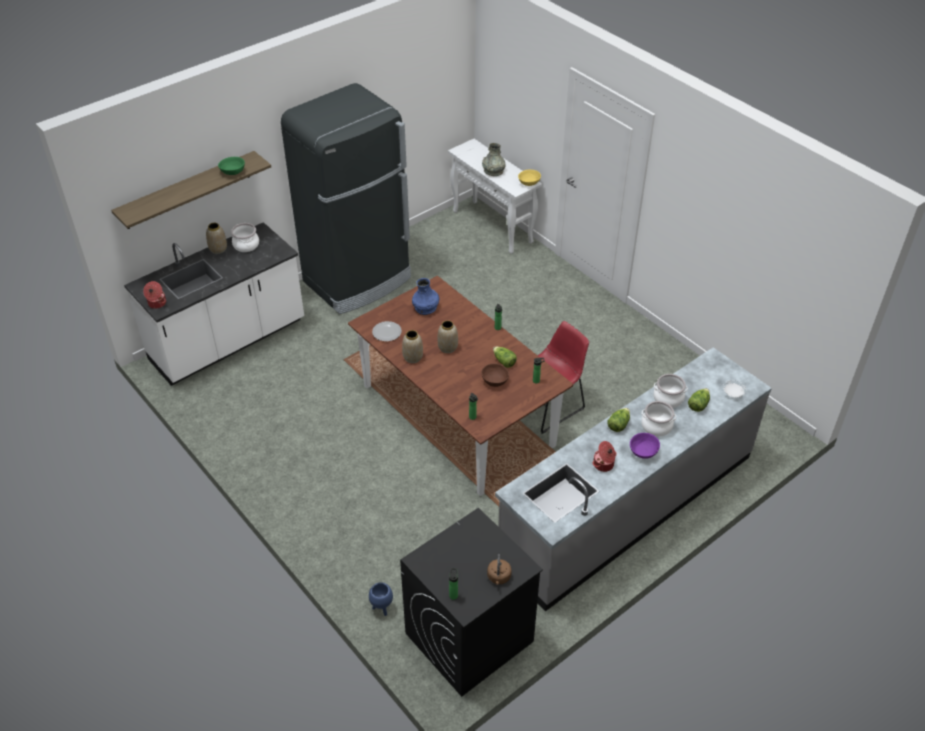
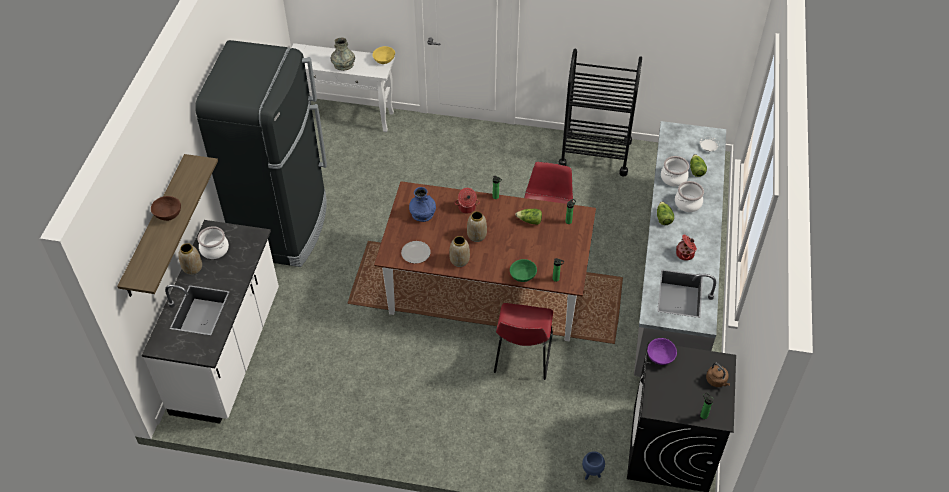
camera: 40 degrees left, 5 degrees up
(157, 303) = (196, 351): cooking pot -> cooking pot (467, 208)
(233, 172) = (191, 184): green bowl -> green bowl (523, 276)
(430, 482) = (522, 356): none -> red chair
(494, 381) = (540, 241): brown bowl -> brown bowl (168, 214)
(643, 451) = (699, 227): purple bowl -> purple bowl (660, 356)
(672, 365) = (595, 154): none -> black cart

